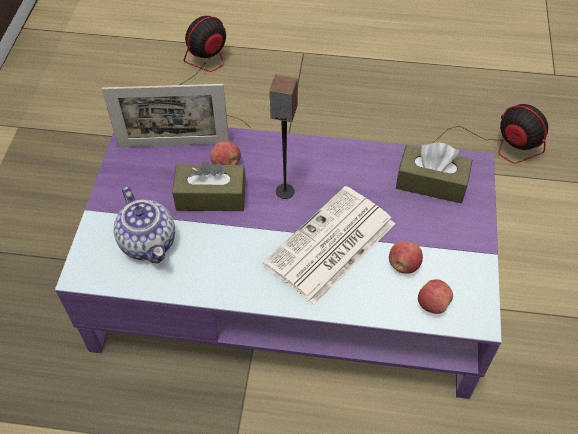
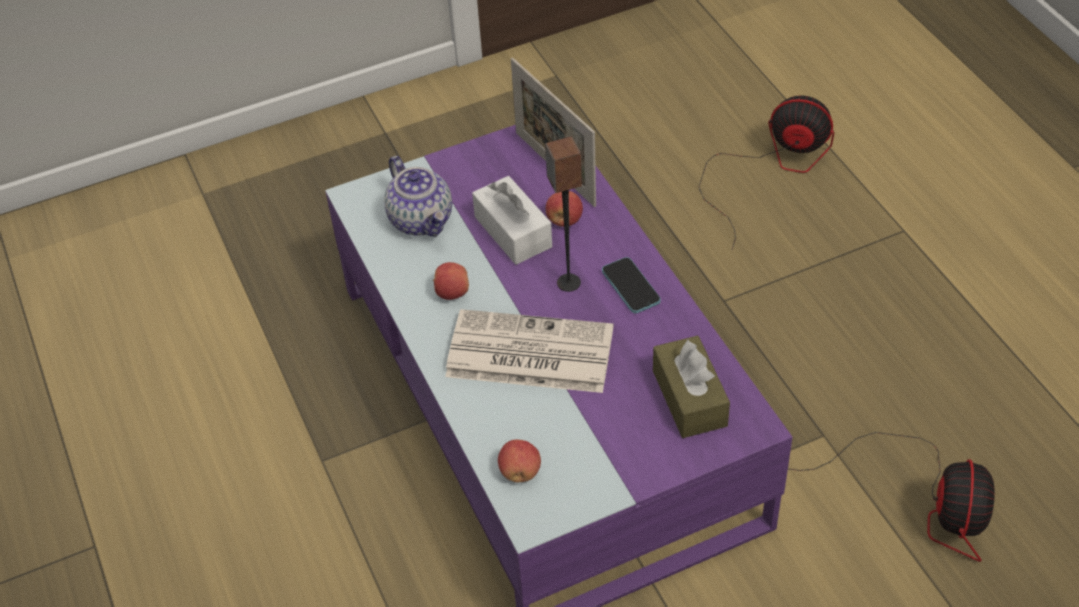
camera: 60 degrees right, 5 degrees down
(149, 243) = (422, 220): teapot -> teapot turned 60 degrees counterclockwise
(211, 197) = (513, 232): brown tissue box -> white tissue box
(315, 162) = (630, 287): none -> phone
(403, 265) = (551, 425): apple -> apple (452, 293)

